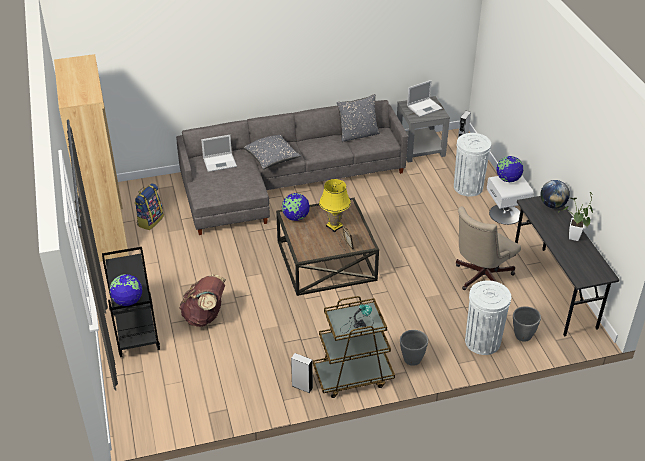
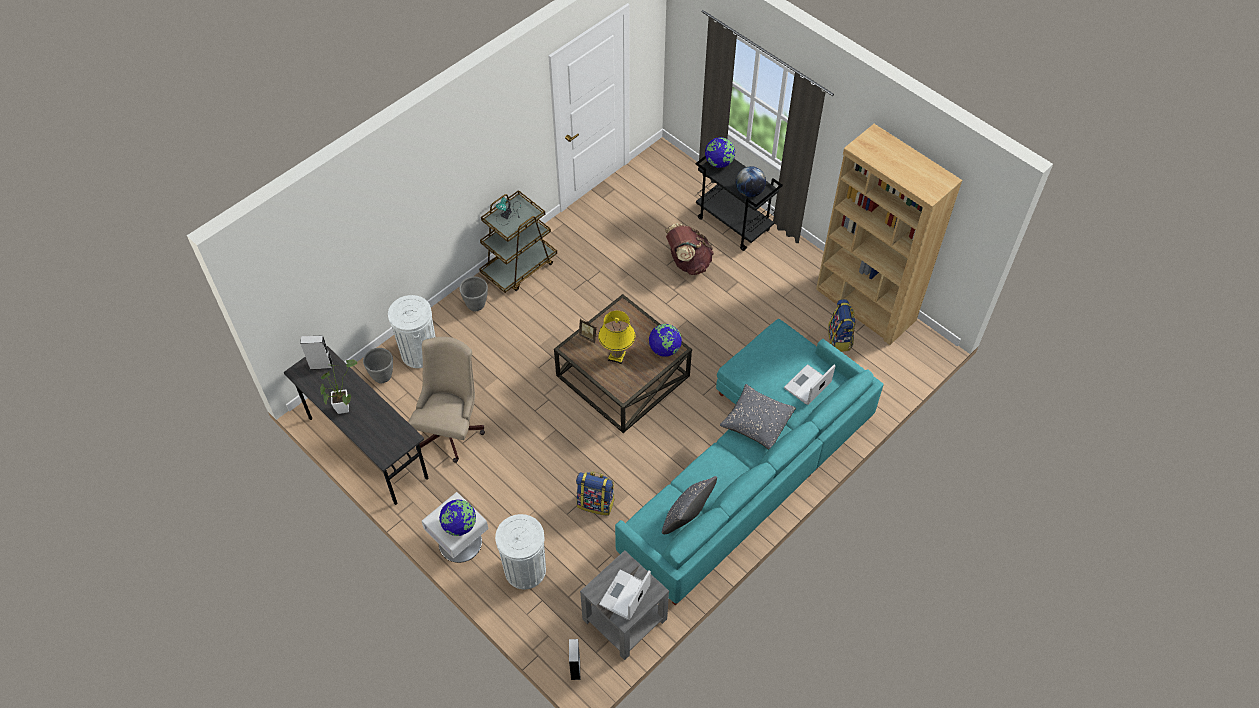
camera: 150 degrees right, 15 degrees up
(282, 181) = (752, 465): grey sofa -> turquoise sofa
(302, 386) = (556, 240): grey speaker -> grey speaker (321, 365)
(400, 200) = (596, 503): none -> backpack
(552, 205) = (380, 448): globe -> globe (749, 192)

